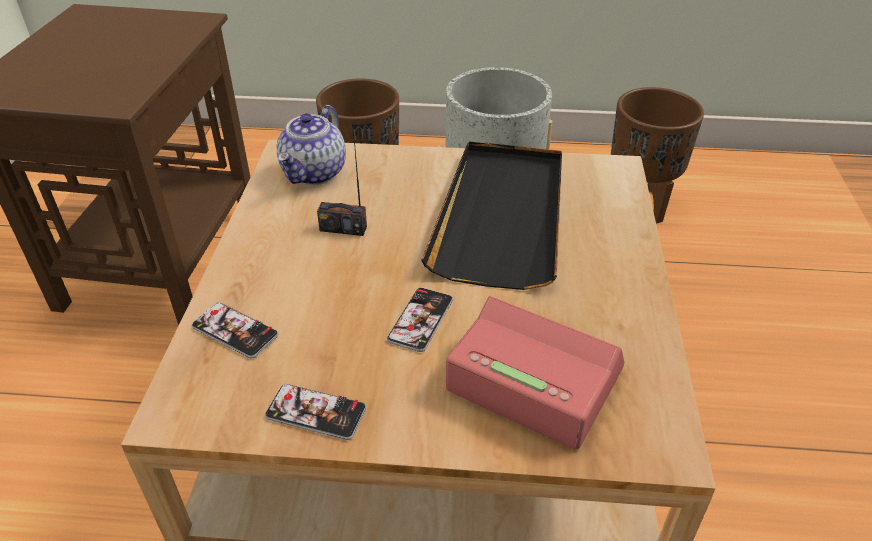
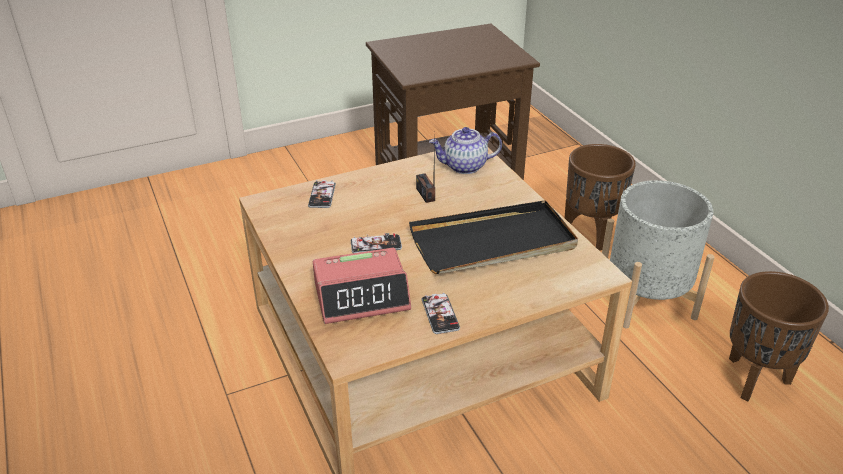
camera: 60 degrees right, 5 degrees down
(316, 412) = (290, 237): phone -> phone (440, 314)
(533, 380) = (362, 295): alarm clock -> alarm clock turned 75 degrees clockwise

